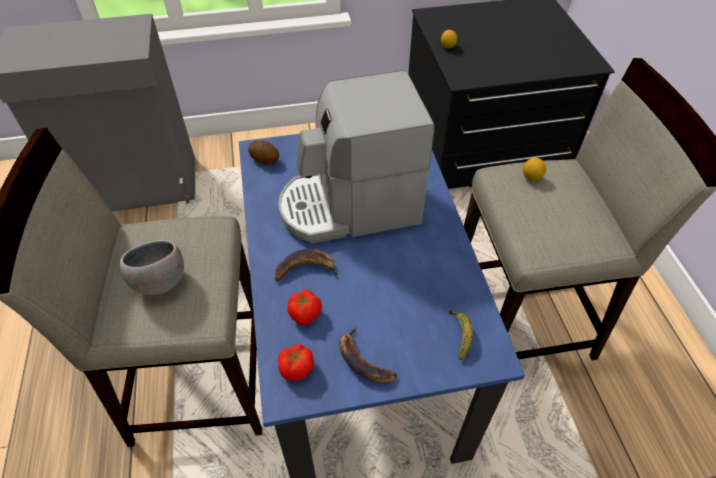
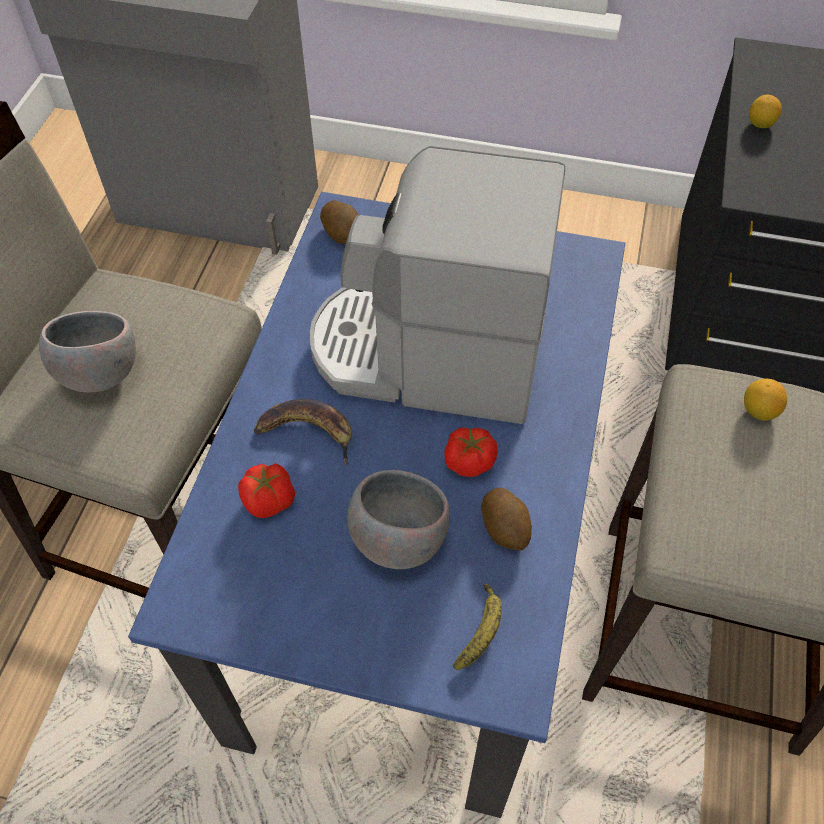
camera: 25 degrees right, 5 degrees up
(296, 369) = (213, 578): tomato -> tomato (469, 462)
(363, 360) = (313, 606): banana -> none
(390, 307) = (398, 540): none -> grey bowl
(442, 279) = (505, 528): none -> potato

